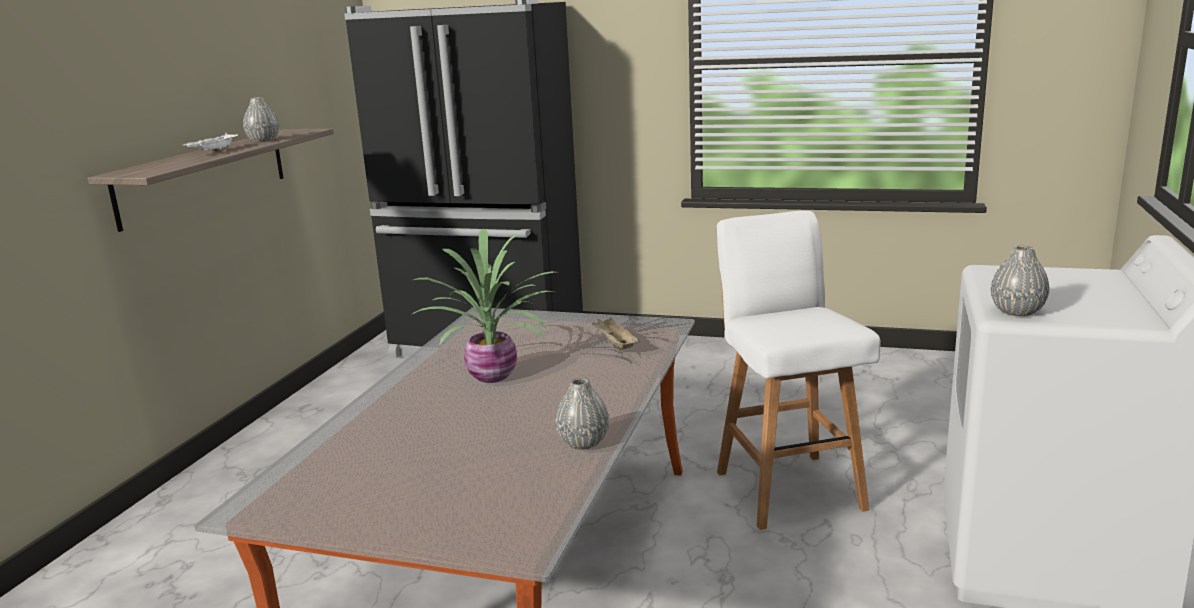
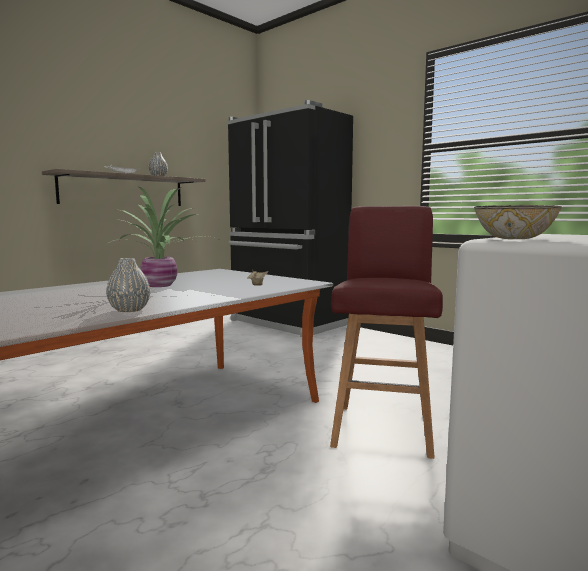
camera: 25 degrees right, 10 degrees down
(788, 488) = (383, 428): white stool -> red stool
(1017, 311) = (513, 239): grey vase -> bowl

